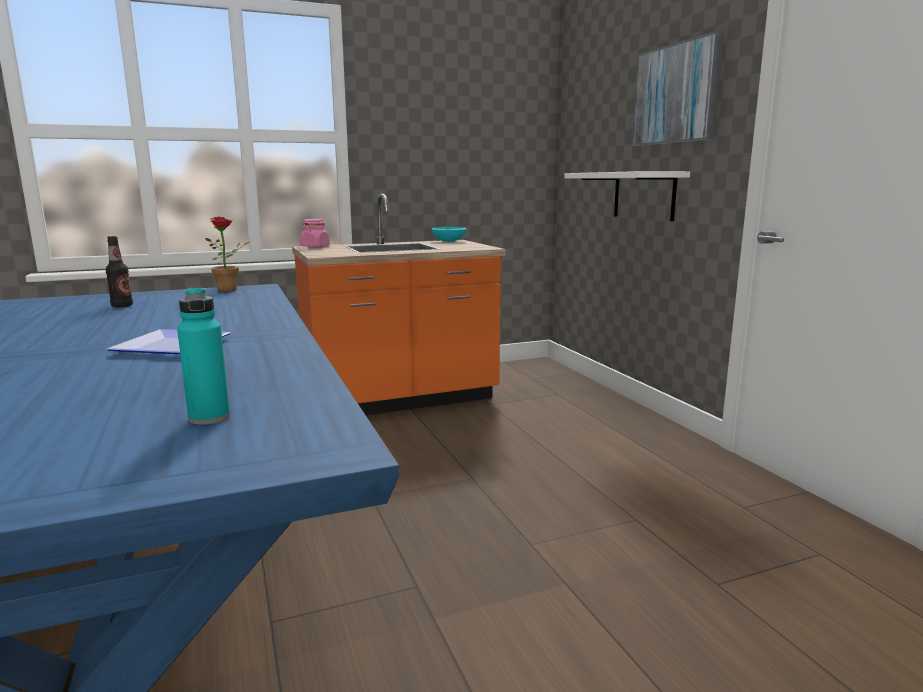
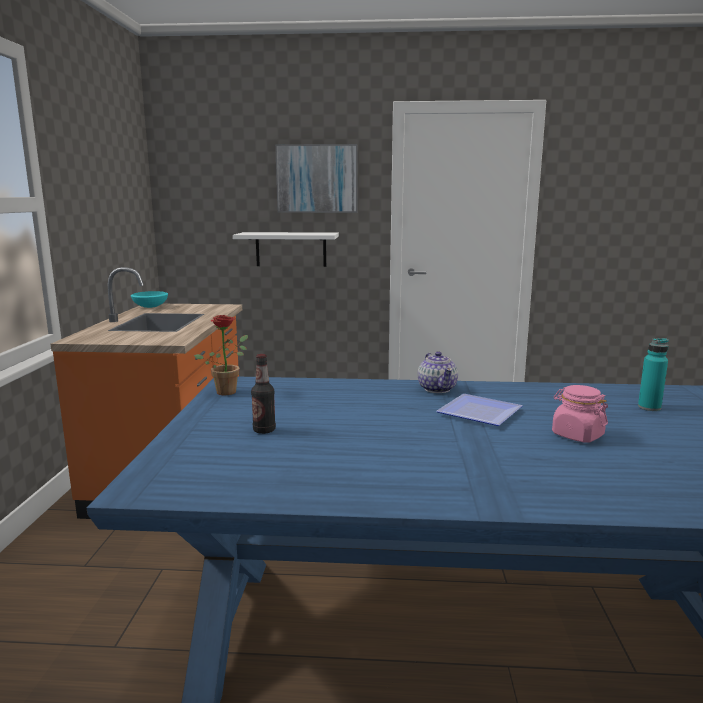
camera: 65 degrees left, 0 degrees up
(266, 329) = (437, 389): none -> teapot
(315, 247) = (88, 337): pink jar -> pink jar (577, 435)

